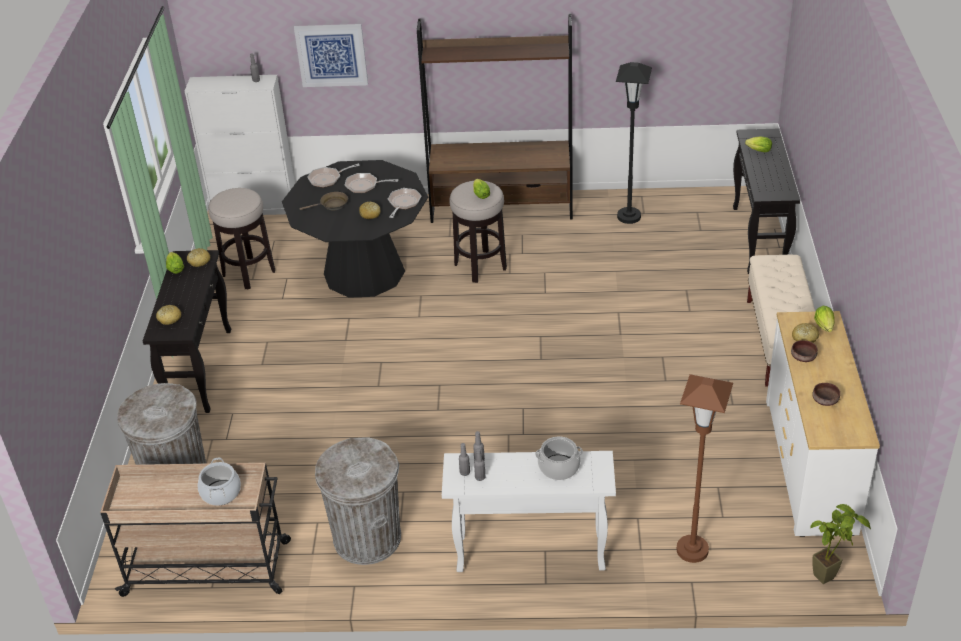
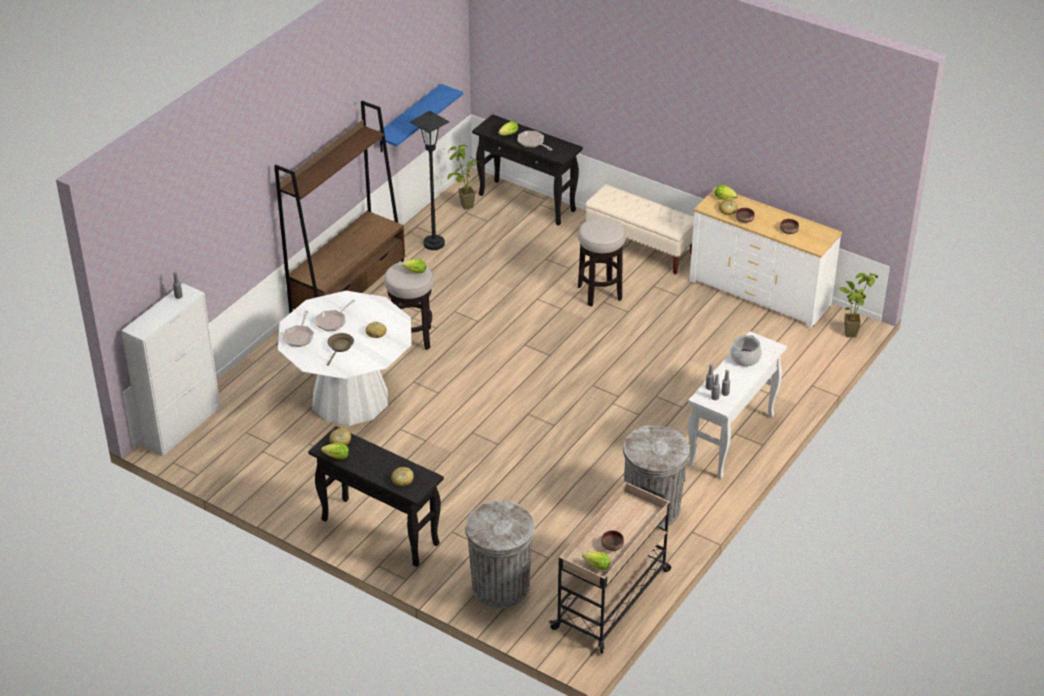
camera: 60 degrees left, 0 degrees up
(132, 501) = (595, 565): none -> lettuce
(172, 501) = (612, 545): none -> brown bowl
(221, 492) = (626, 519): cooking pot -> none
(249, 273) = (276, 462): stool -> stool (599, 293)
(331, 55) = (216, 238): picture -> none
(364, 272) = (350, 399): black dining table -> white dining table
(403, 203) = (381, 312): frying pan -> frying pan (532, 142)
(658, 75) = (408, 119): none -> blue shelf
(692, 550) = (787, 373): brown floor lamp -> none
(703, 206) = (462, 206): none -> potted plant

